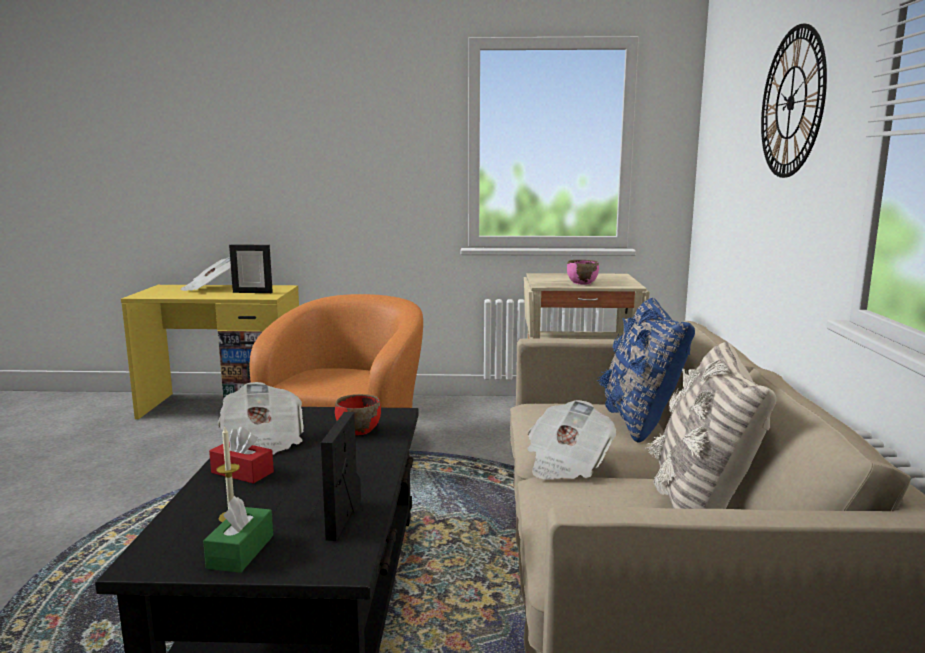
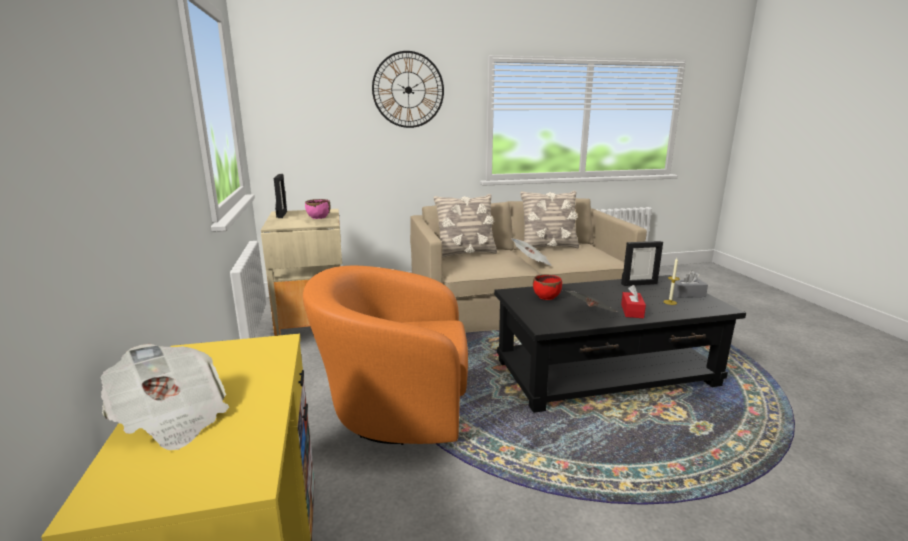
camera: 105 degrees left, 5 degrees up
(241, 551) = (687, 294): green tissue box -> grey tissue box
(253, 292) = (235, 363): picture frame -> picture frame (282, 214)
(638, 420) = (466, 253): blue pillow -> beige pillow

